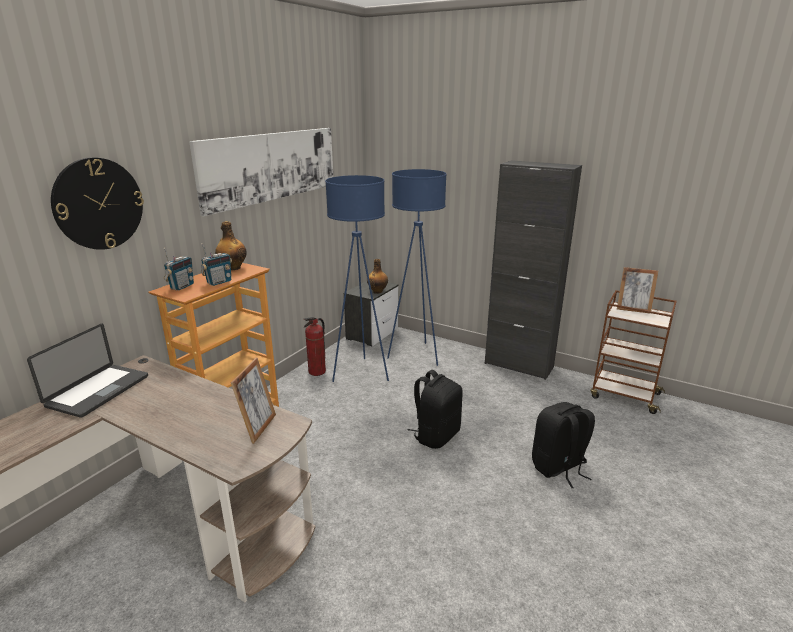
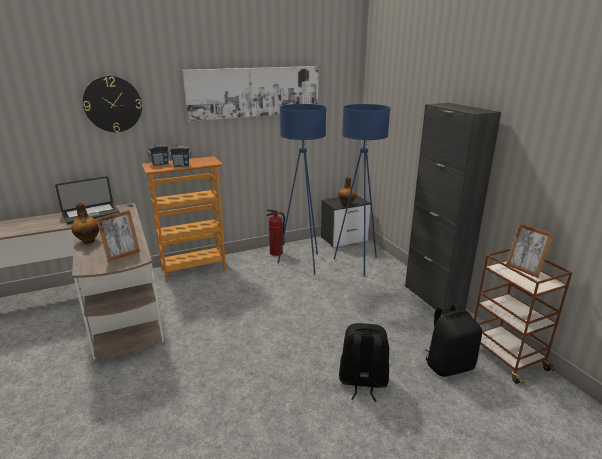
camera: 35 degrees right, 0 degrees up
(233, 268) = (204, 159): bottle -> bottle (88, 241)
(436, 435) = (301, 321): black backpack -> black backpack (449, 365)

